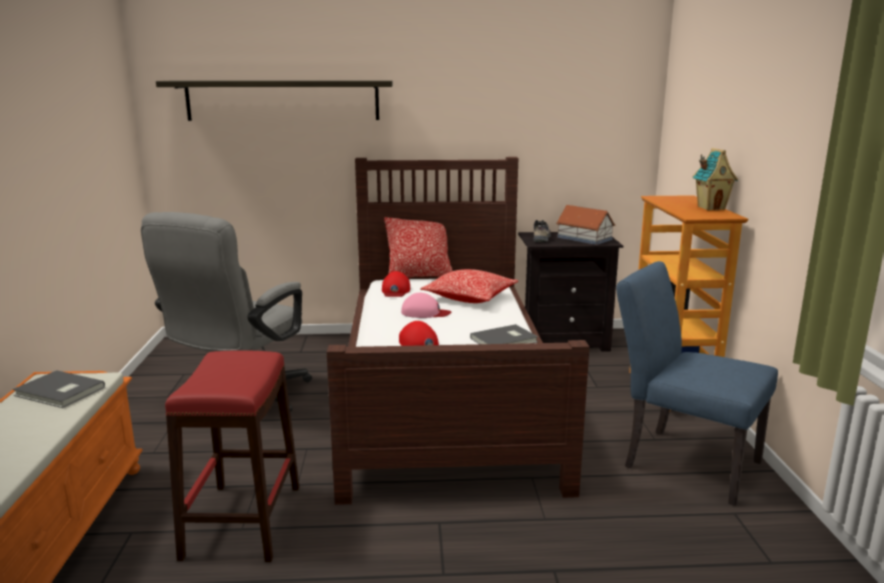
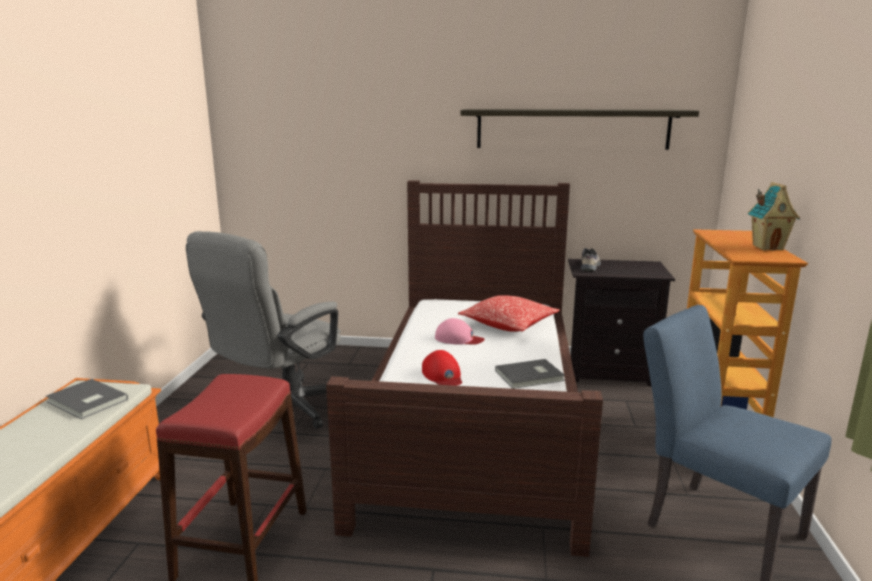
camera: 10 degrees right, 0 degrees up
(283, 100) = (342, 124): shelf -> shelf (572, 129)
(395, 291) = (437, 312): red cap -> none
(419, 277) = (466, 298): pillow -> none
(584, 238) = (635, 268): toy house -> none

